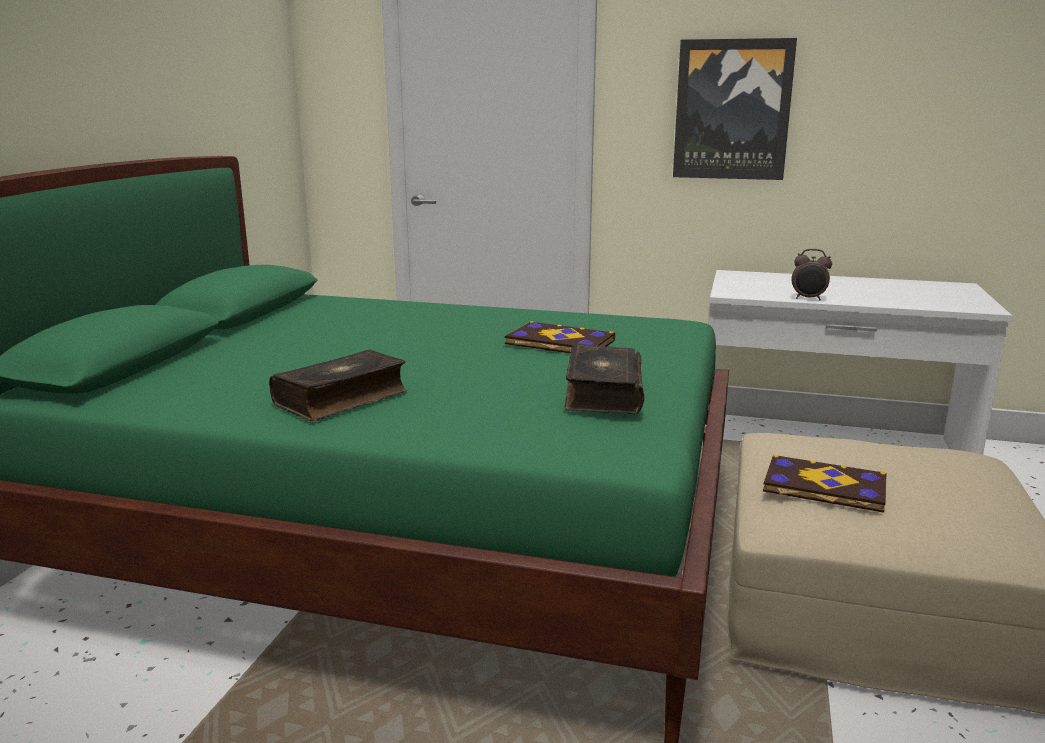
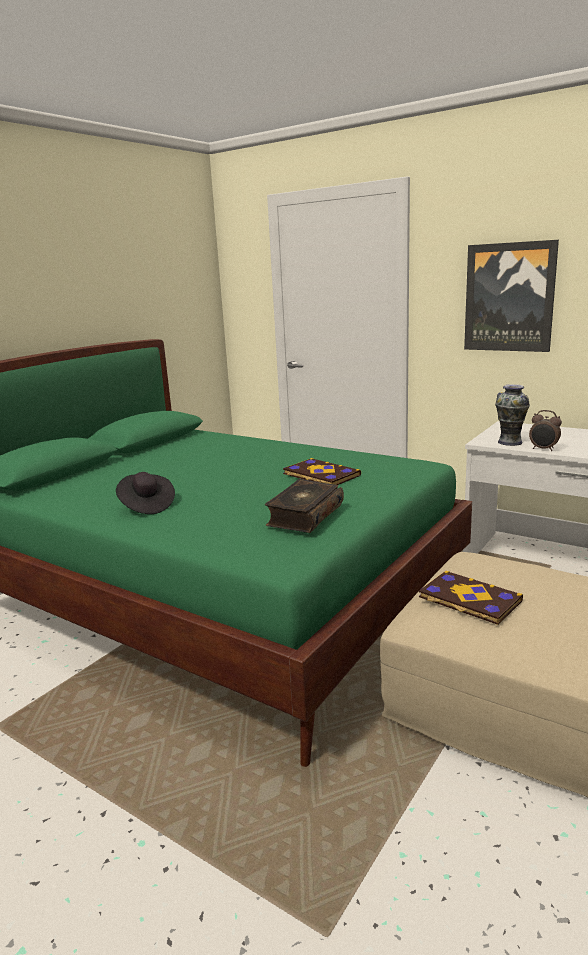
camera: 20 degrees right, 0 degrees up
(342, 399) = (146, 506): book -> black hat
(760, 293) = (509, 442): none -> vase

